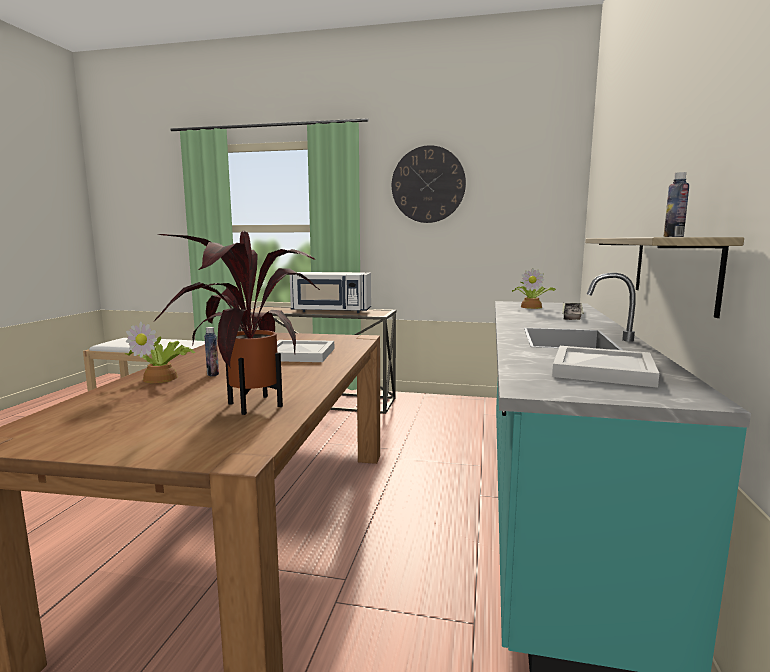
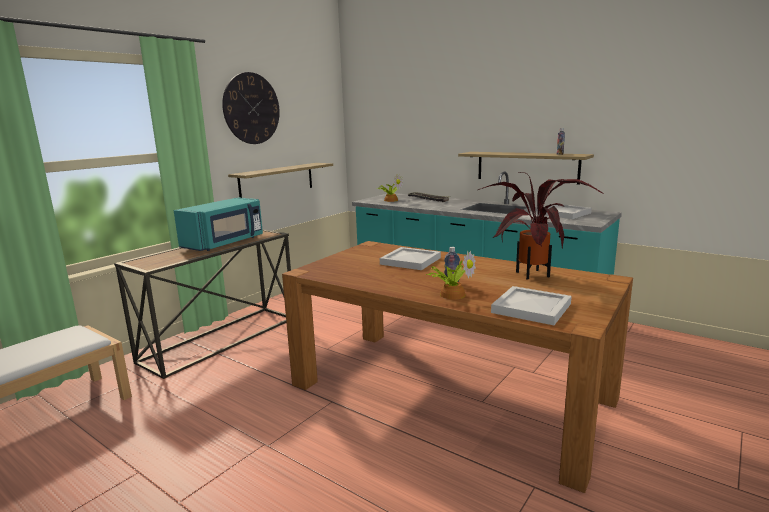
camera: 65 degrees left, 5 degrees up
(92, 412) = (532, 308): none -> white tray
(331, 311) = (225, 243): white microwave -> turquoise microwave
(452, 266) = (277, 180): none -> shelf

